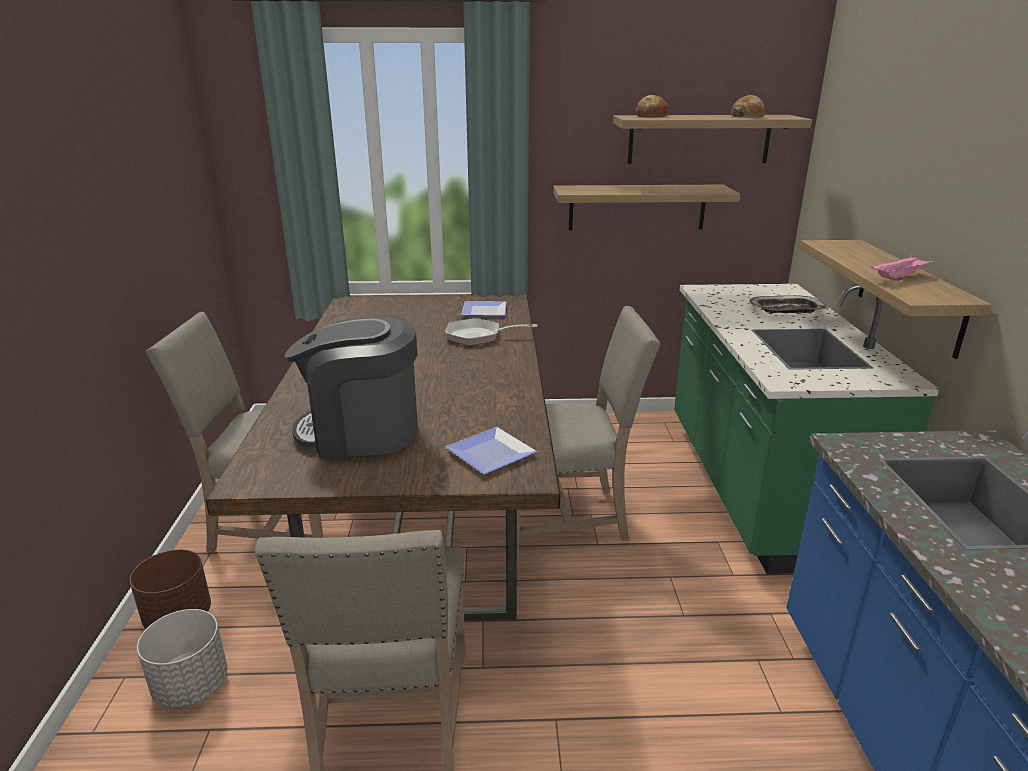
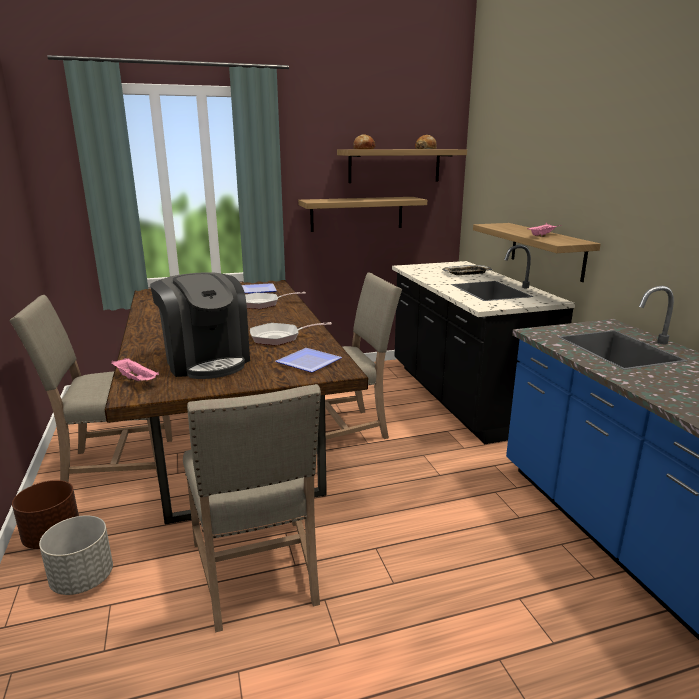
camera: 15 degrees left, 5 degrees down
(264, 455) = (136, 380): none -> pink tray
(361, 432) = (206, 361): coffee machine -> coffee machine turned 105 degrees counterclockwise
(472, 401) = (279, 337): none -> frying pan
(757, 487) = (462, 397): green counter -> black counter

